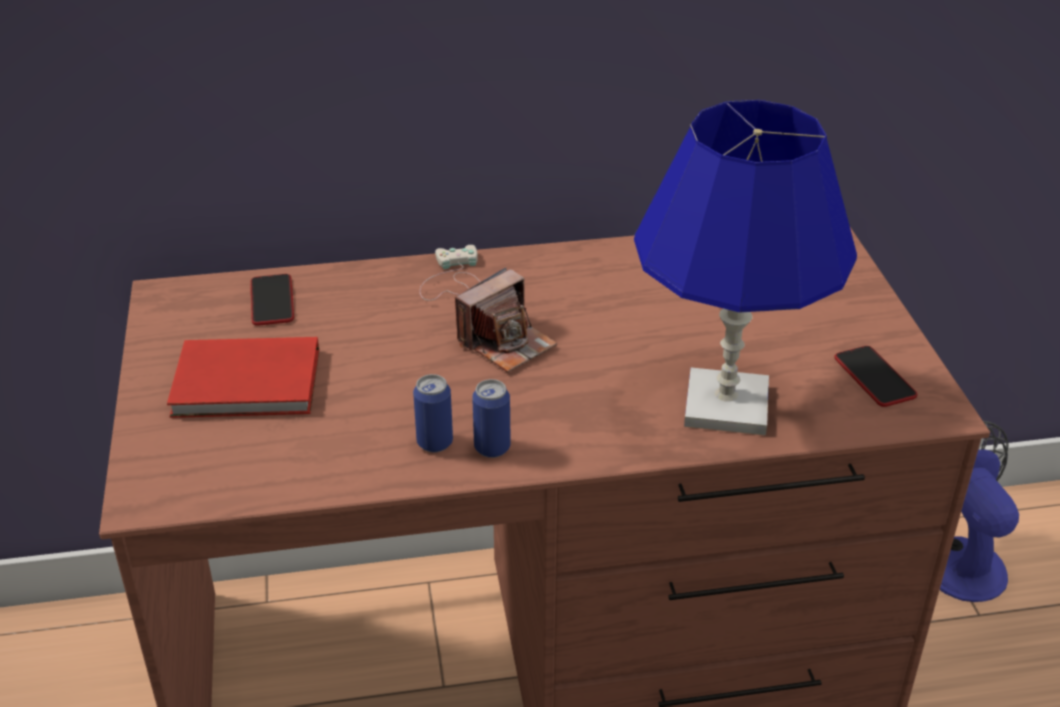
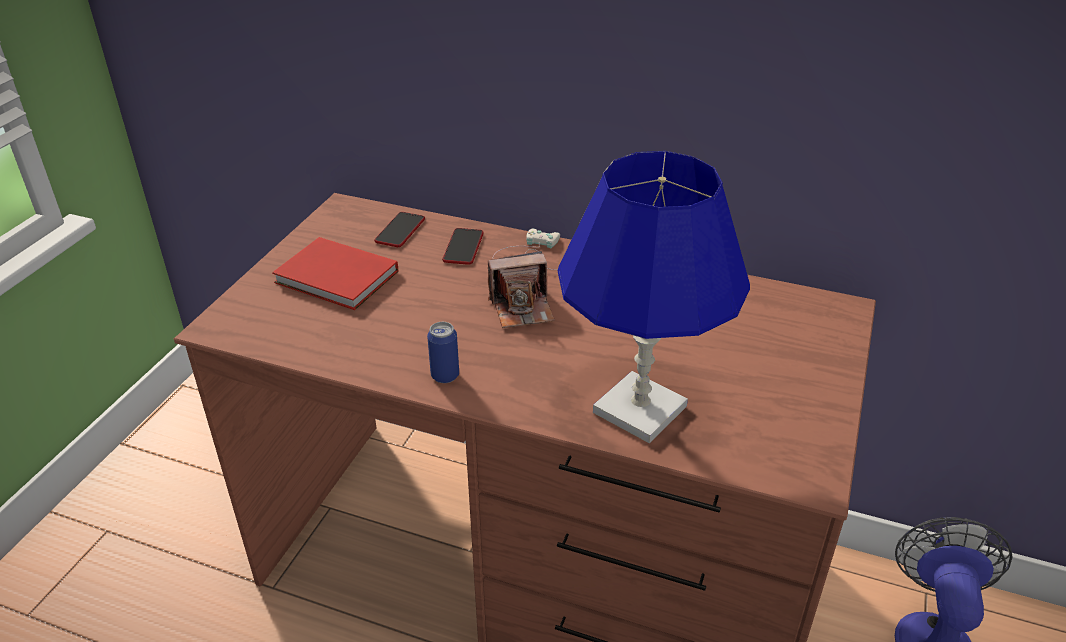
camera: 30 degrees right, 0 degrees up
(435, 442) = (412, 358): can -> none
(874, 377) = (782, 433): phone -> phone (463, 247)

